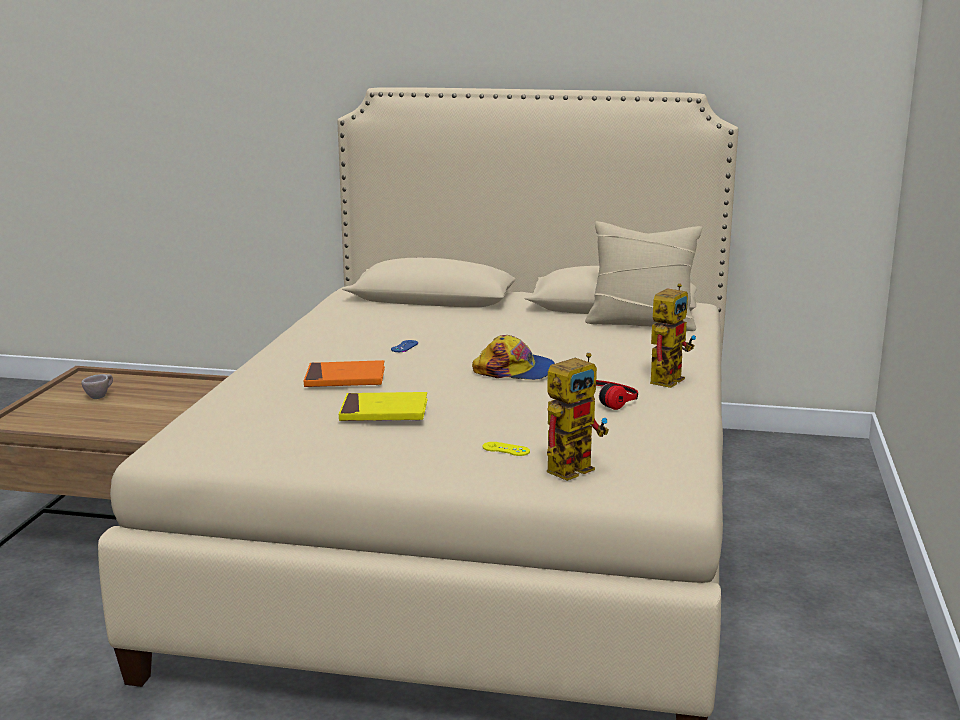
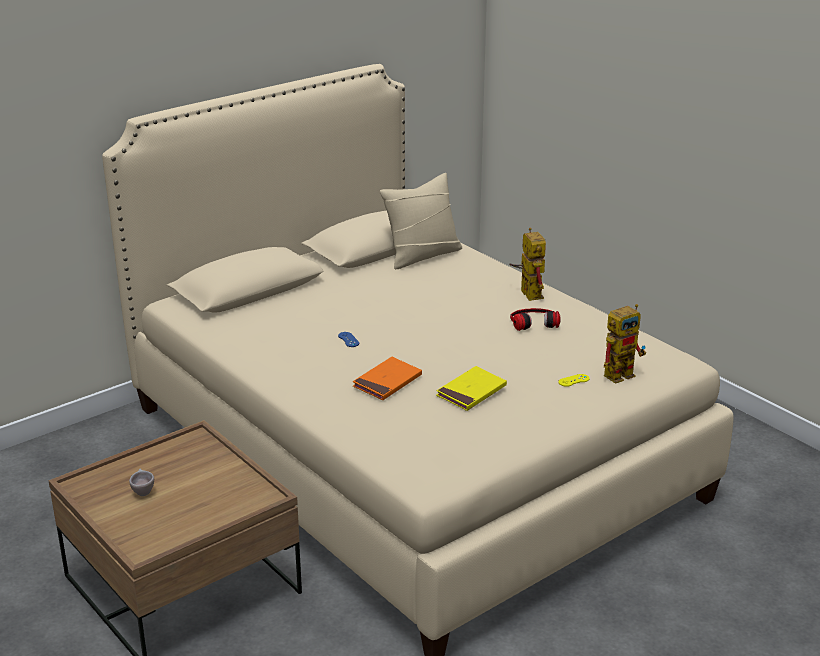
camera: 50 degrees left, 10 degrees up
(515, 370) = (452, 326): cap -> none
(574, 466) = (622, 373): toy robot -> toy robot turned 60 degrees clockwise

